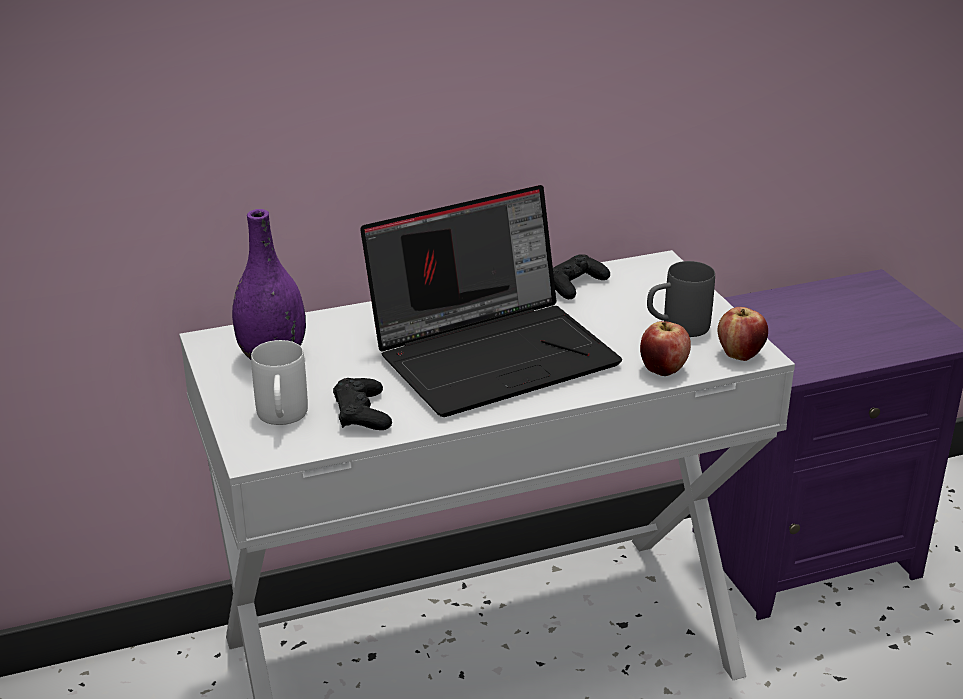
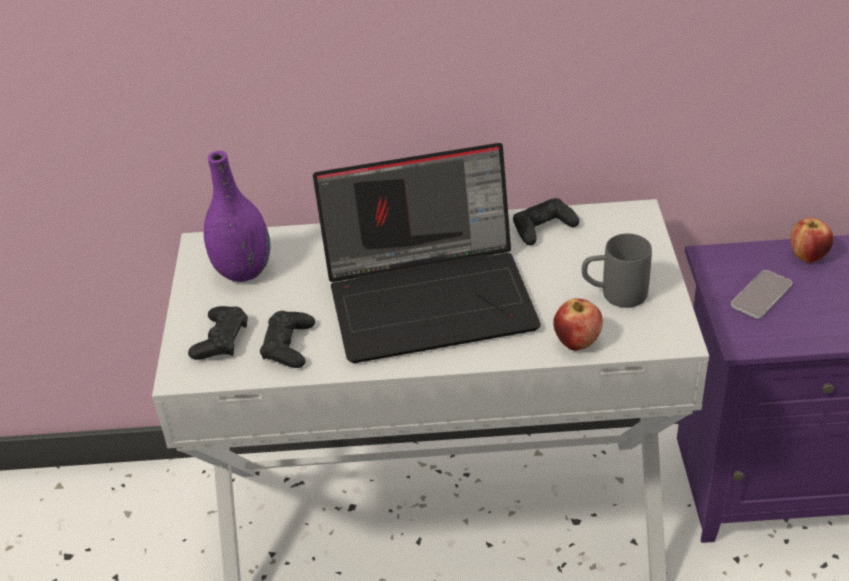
camera: 20 degrees right, 10 degrees up
(282, 418) = (221, 340): white mug -> black game controller
(740, 355) = (659, 336): apple -> apple (807, 256)
(791, 332) = (761, 295): none -> phone

